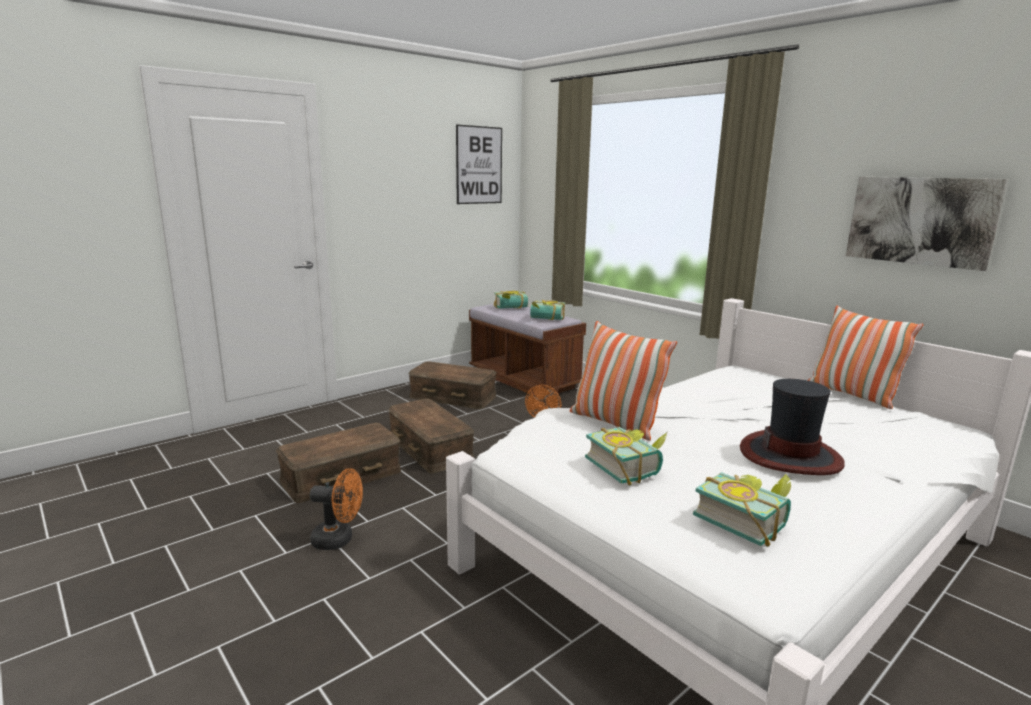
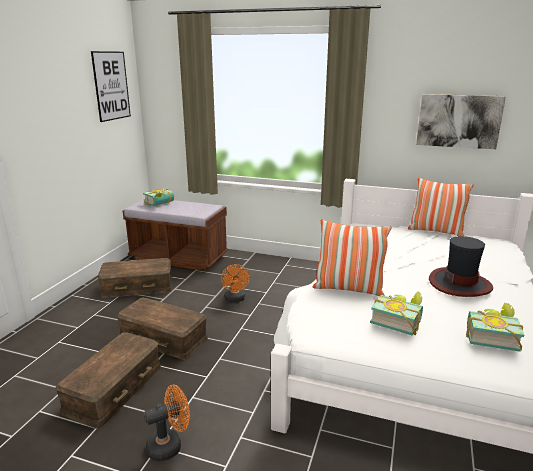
camera: 30 degrees left, 5 degrees up
(546, 319) = (199, 209): book -> none

